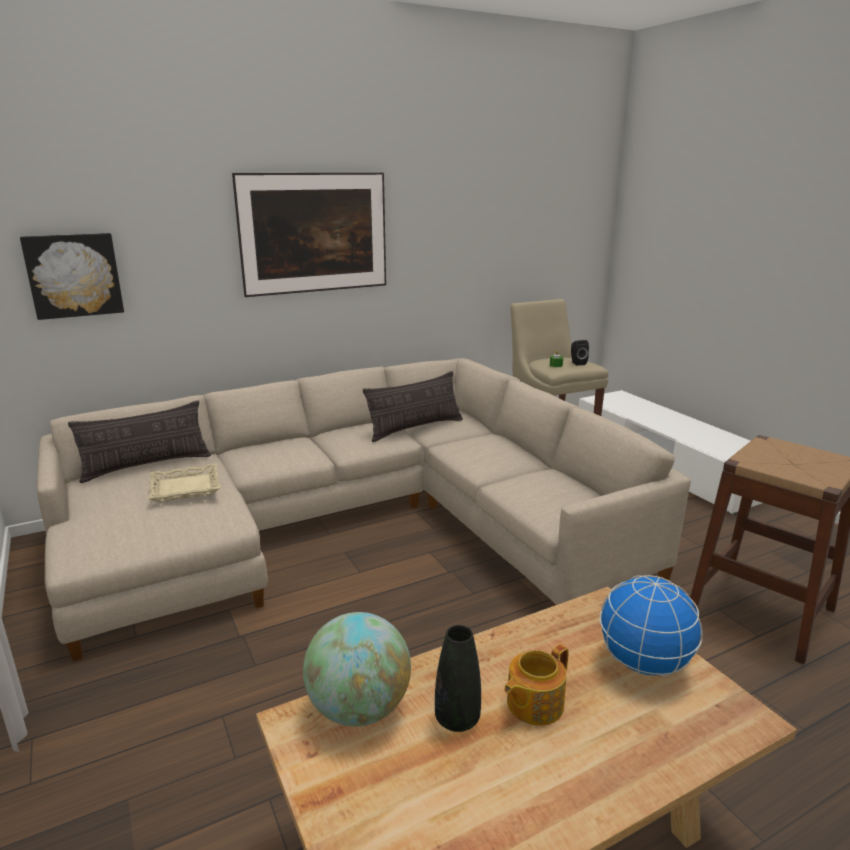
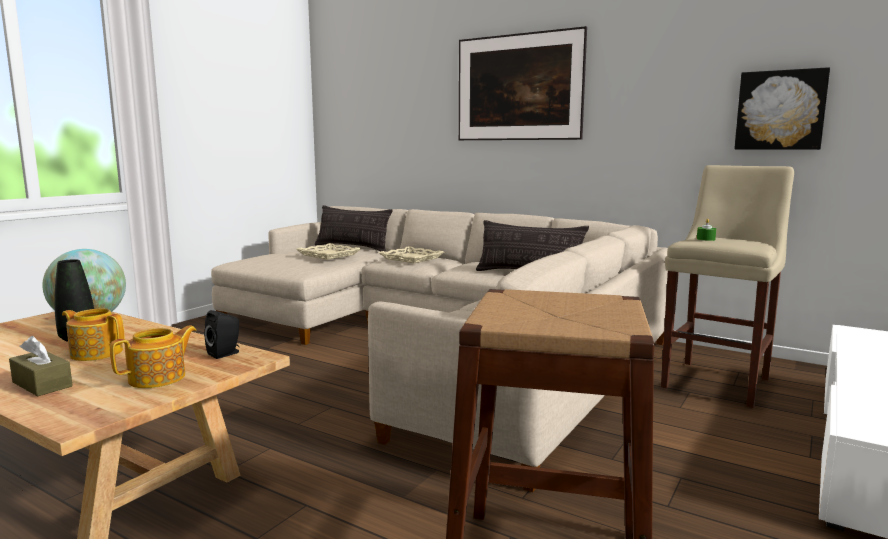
camera: 60 degrees right, 10 degrees down
(74, 275) = (365, 117): picture -> picture (780, 110)
(275, 453) = (411, 258): none -> beige tray
(577, 363) = (741, 242): black speaker -> black speaker (226, 353)
(635, 746) = (42, 384): none -> brown tissue box
(644, 664) = (159, 378): globe -> teapot

